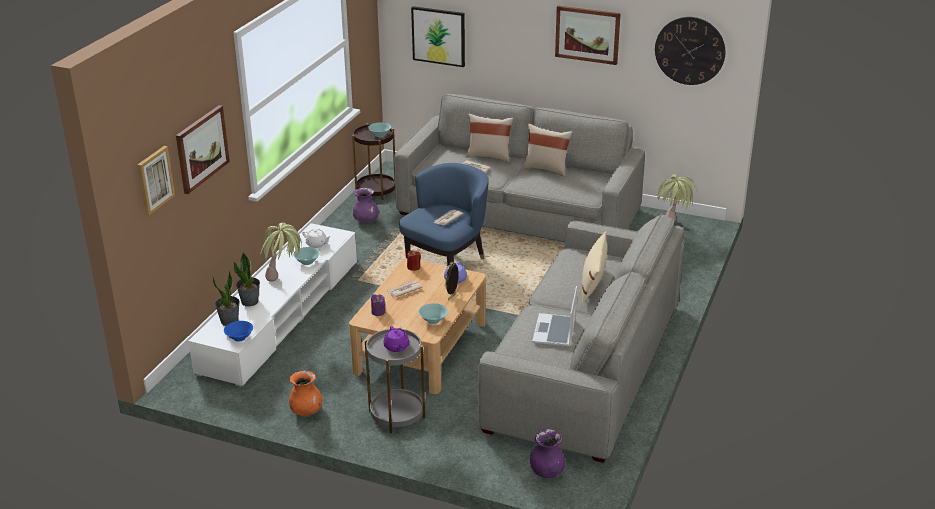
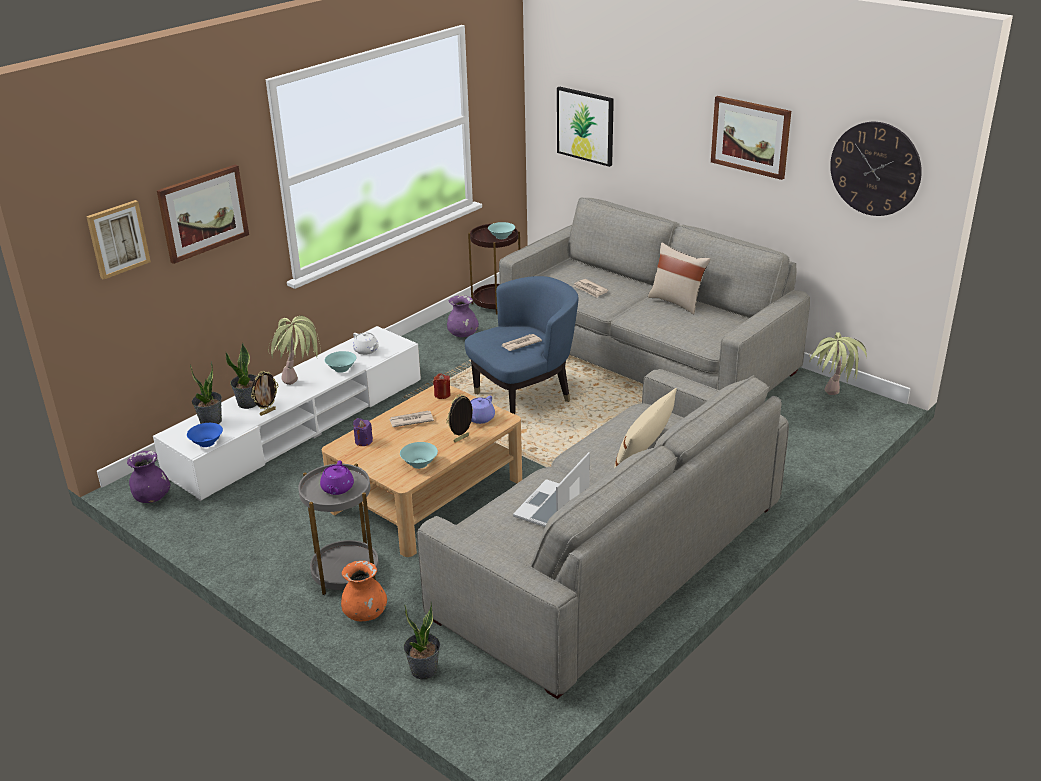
camera: 20 degrees right, 0 degrees up
(271, 305) = (267, 412): none -> picture frame
(306, 411) = (248, 546): orange vase -> orange vase (365, 614)
(489, 156) = (617, 278): beige pillow -> none
(500, 465) = (424, 670): none -> potted plant
(547, 472) = (477, 694): purple vase -> purple vase (152, 498)

